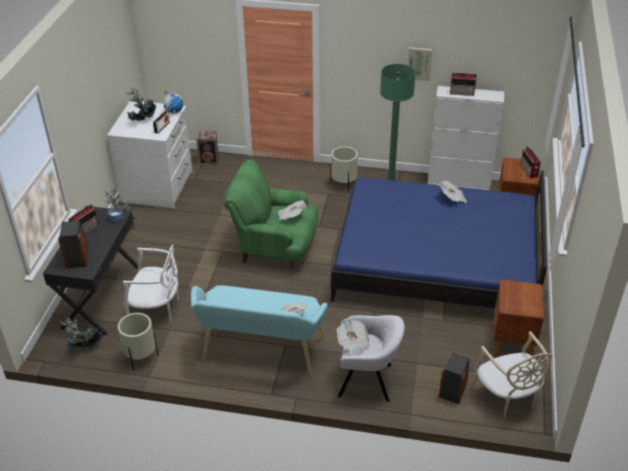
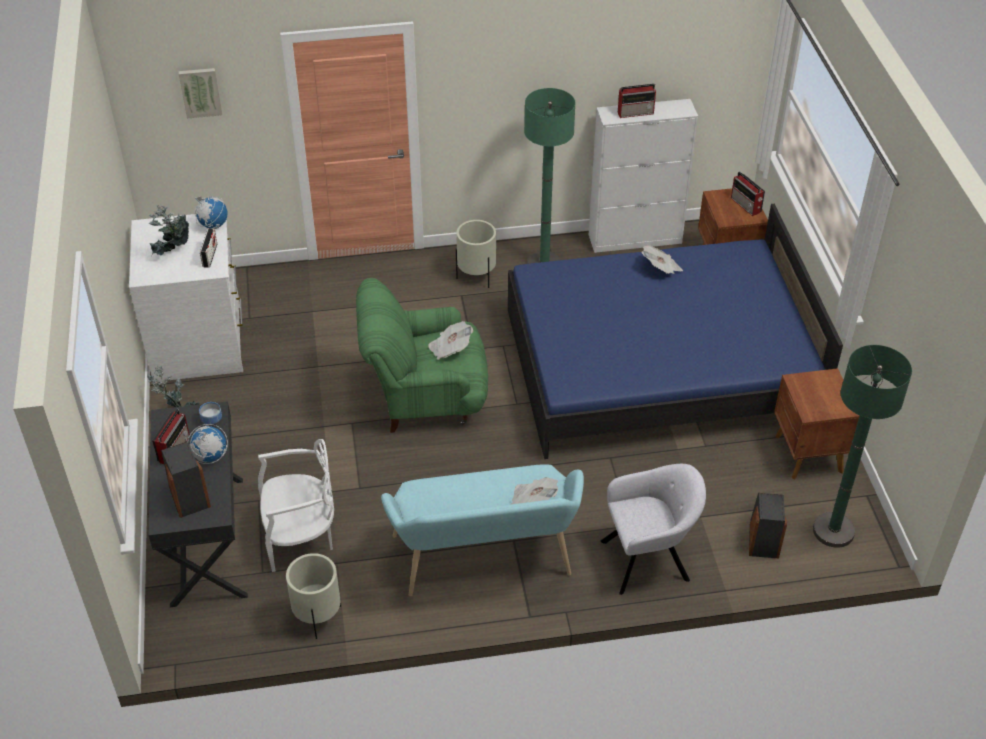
camera: 20 degrees left, 5 degrees up
(84, 349) = (226, 628): potted plant -> none
(103, 238) = (210, 456): none -> globe
(209, 160) = (256, 280): speaker -> none
(353, 344) = (629, 517): newspaper -> none
(419, 63) = (567, 80): picture -> picture (200, 92)
(507, 397) = (833, 531): beige chair -> green floor lamp

